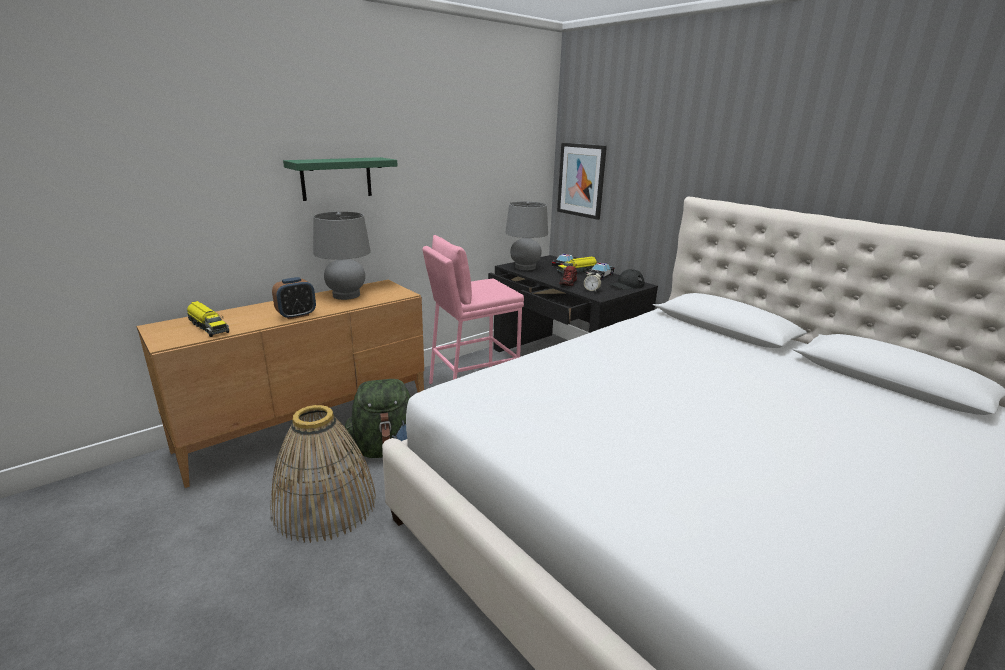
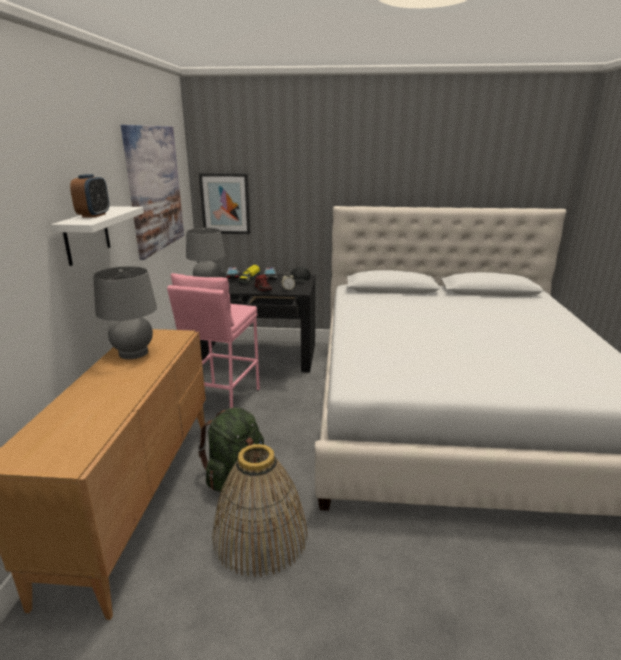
camera: 45 degrees left, 0 degrees up
(208, 327) = (72, 431): toy truck -> none
(296, 315) = (135, 385): alarm clock -> alarm clock (94, 215)
(336, 178) = (87, 235): green shelf -> white shelf
(472, 150) = (155, 189): none -> picture

